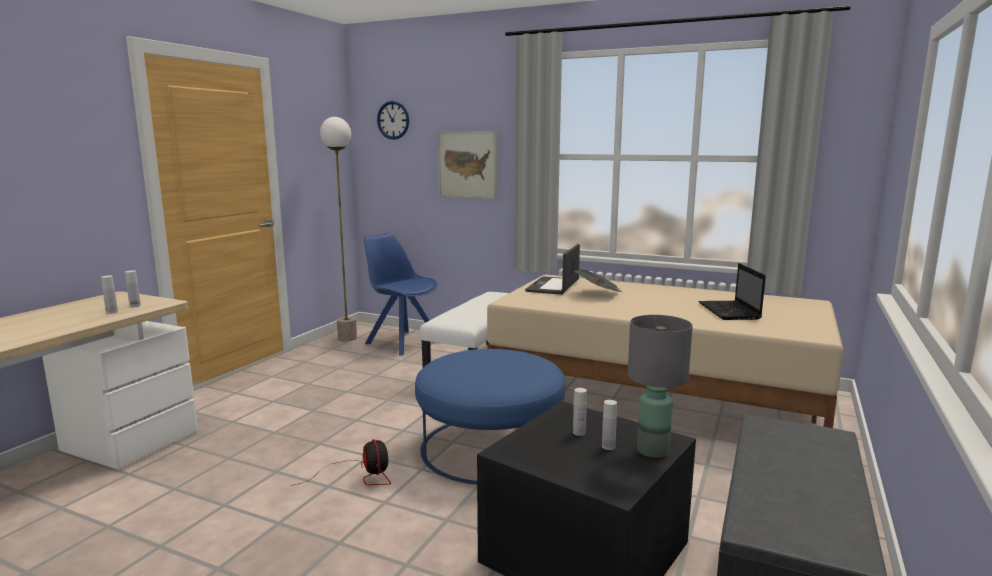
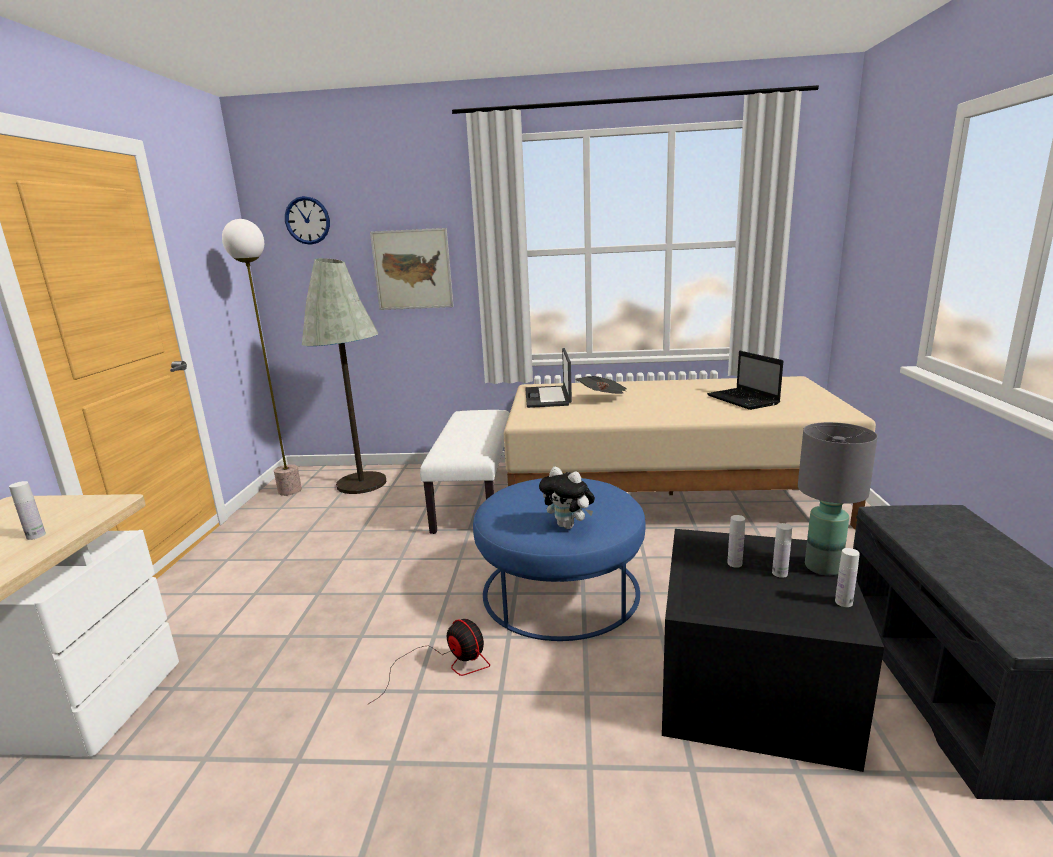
camera: 20 degrees left, 5 degrees up
(135, 306) = (64, 517): white bottle -> white bottle (843, 602)
(402, 342) = (361, 483): blue chair -> grey floor lamp
(478, 383) = (568, 526): none -> plush toy

